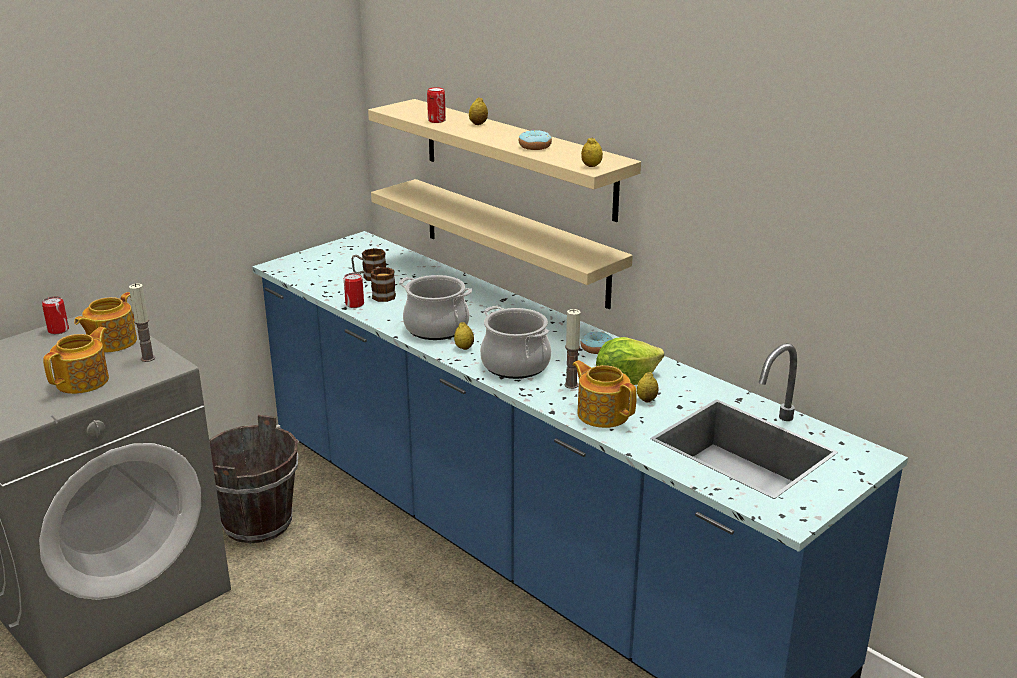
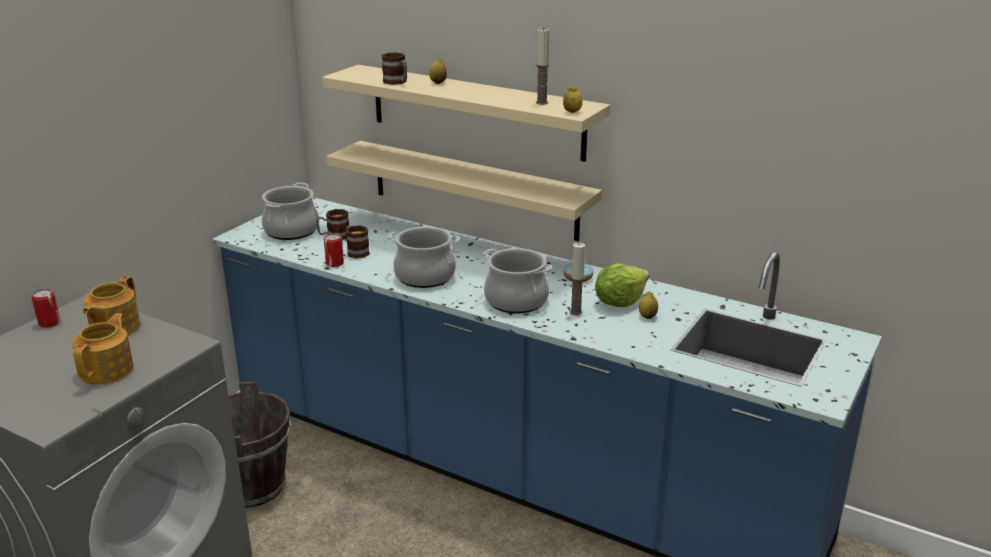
camera: 15 degrees left, 0 degrees up
(148, 358) = (163, 339): candle -> candle (541, 102)
(331, 266) = (291, 231): none -> cooking pot
(436, 120) = (397, 82): can -> mug
(464, 348) = (461, 291): lemon -> none
(535, 146) = (507, 99): donut -> none
(602, 413) = (617, 334): teapot -> none

